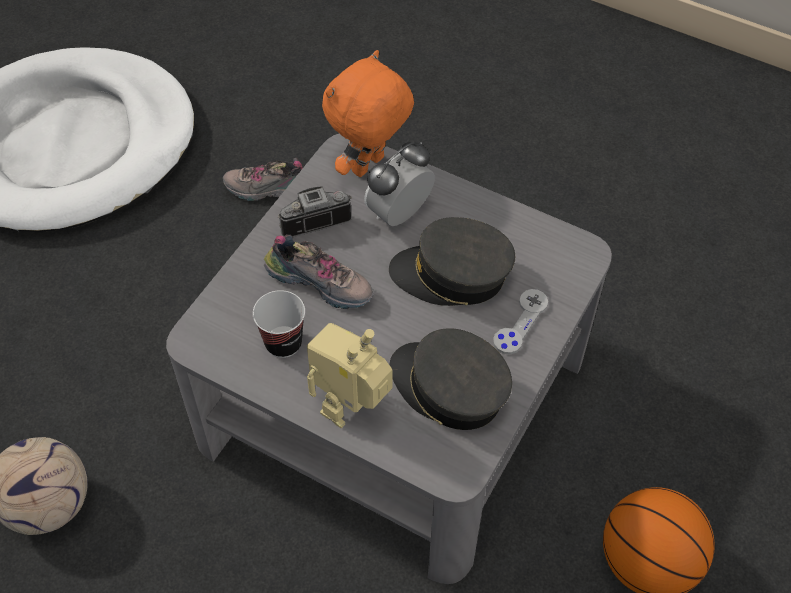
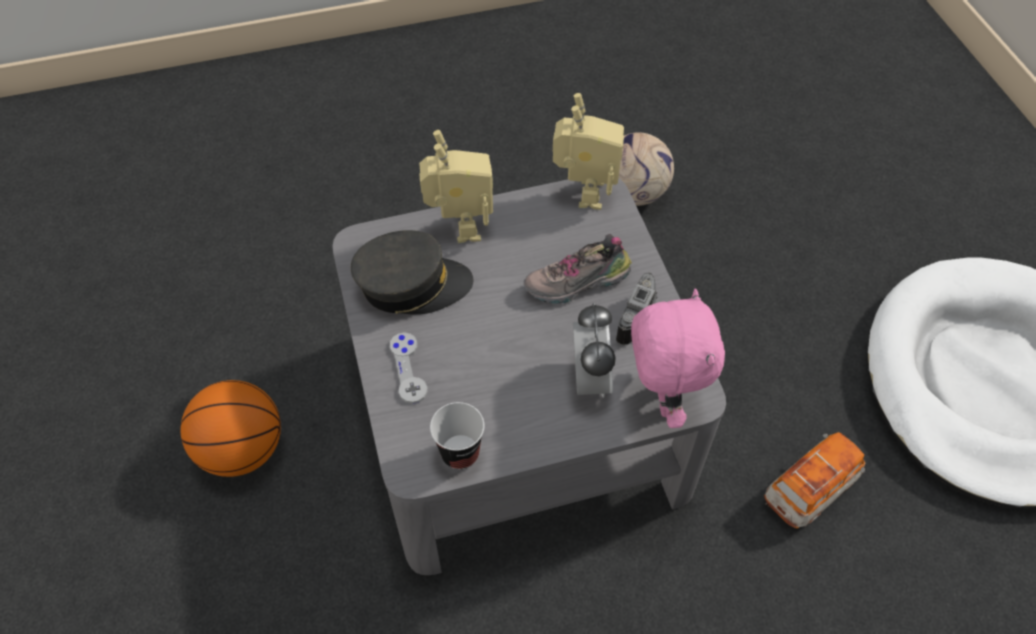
camera: 135 degrees right, 0 degrees up
(214, 351) = (583, 193): none -> toy robot
(268, 190) = (810, 489): shoe -> toy car
(283, 343) = (550, 229): cup -> cup (460, 453)
(369, 167) = (661, 399): orange plush toy -> pink plush toy
(452, 275) = (495, 363): grey cap -> none

